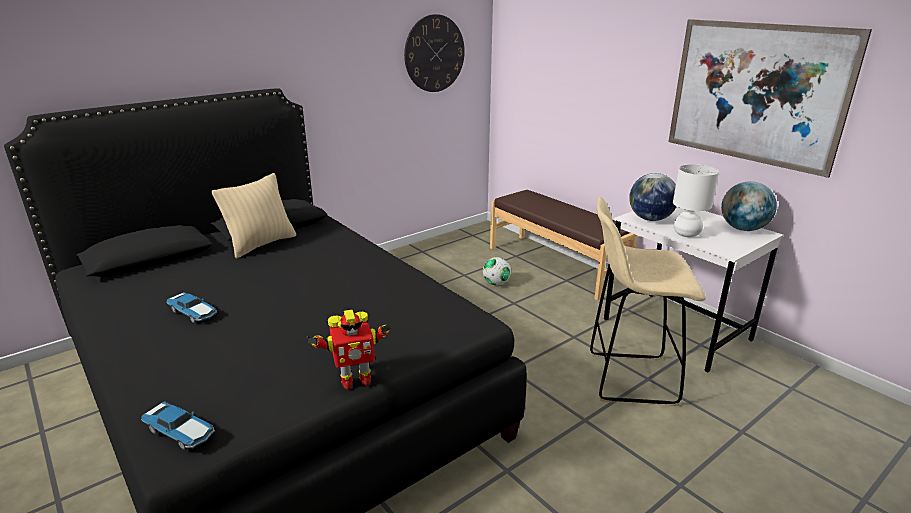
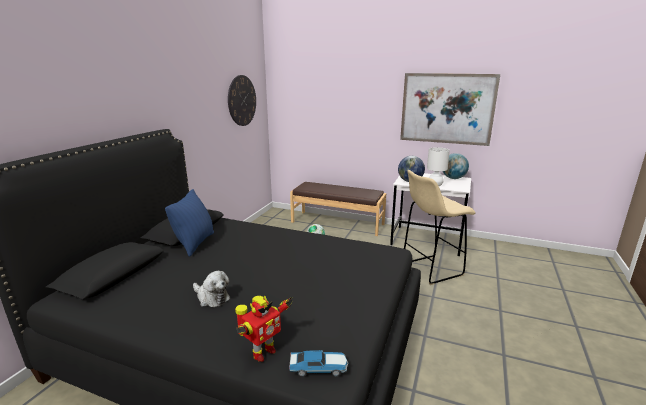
camera: 30 degrees left, 5 degrees down
(193, 313) = (211, 298): toy car -> plush toy
(261, 244) = (195, 243): beige pillow -> blue pillow
(355, 381) = (376, 300): toy robot -> toy robot (262, 352)

